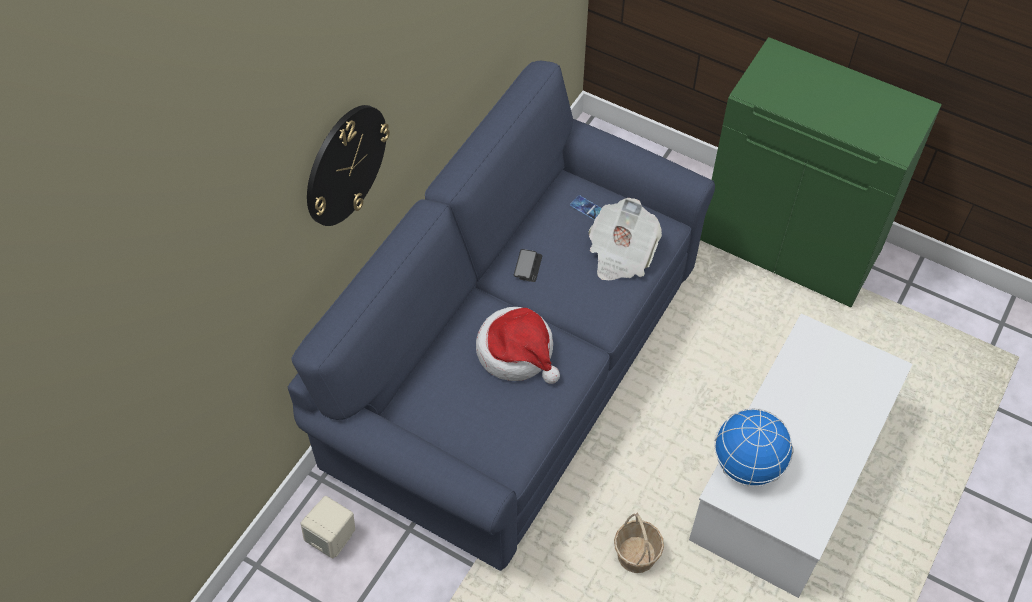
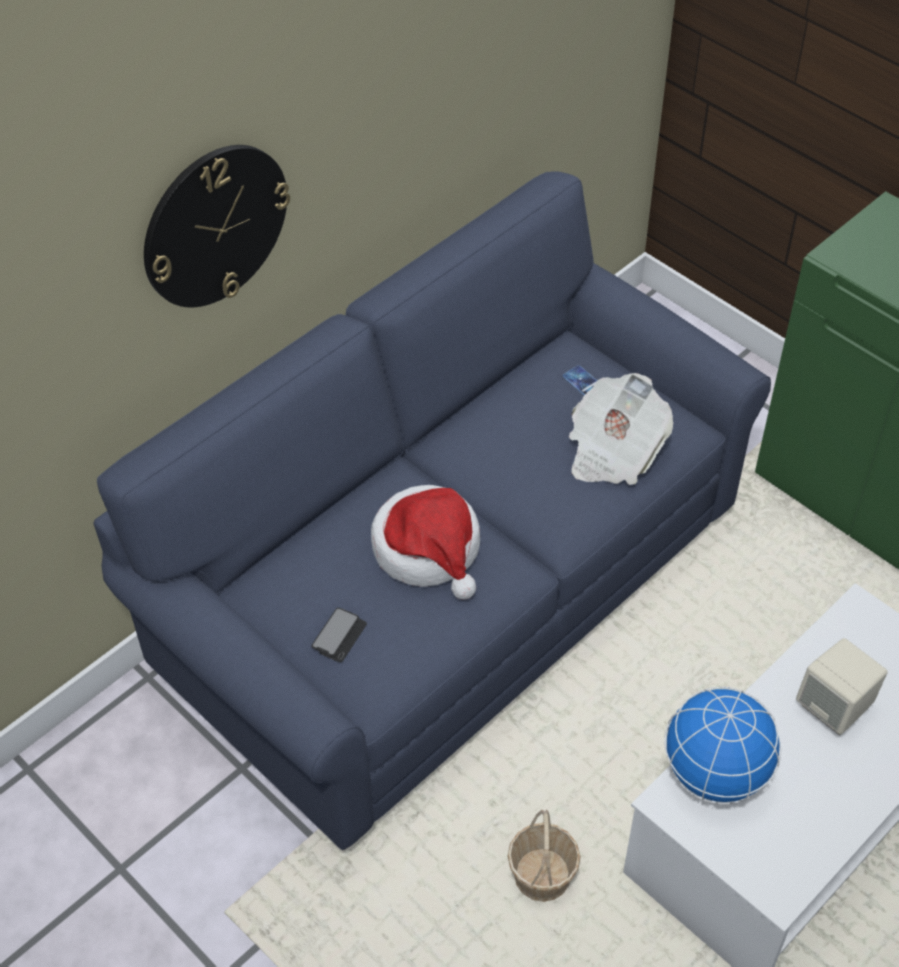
camera: 15 degrees right, 5 degrees down
(332, 538) = (137, 756): beige speaker -> beige speaker (834, 707)
(528, 266) = (480, 442): phone -> phone (339, 636)

